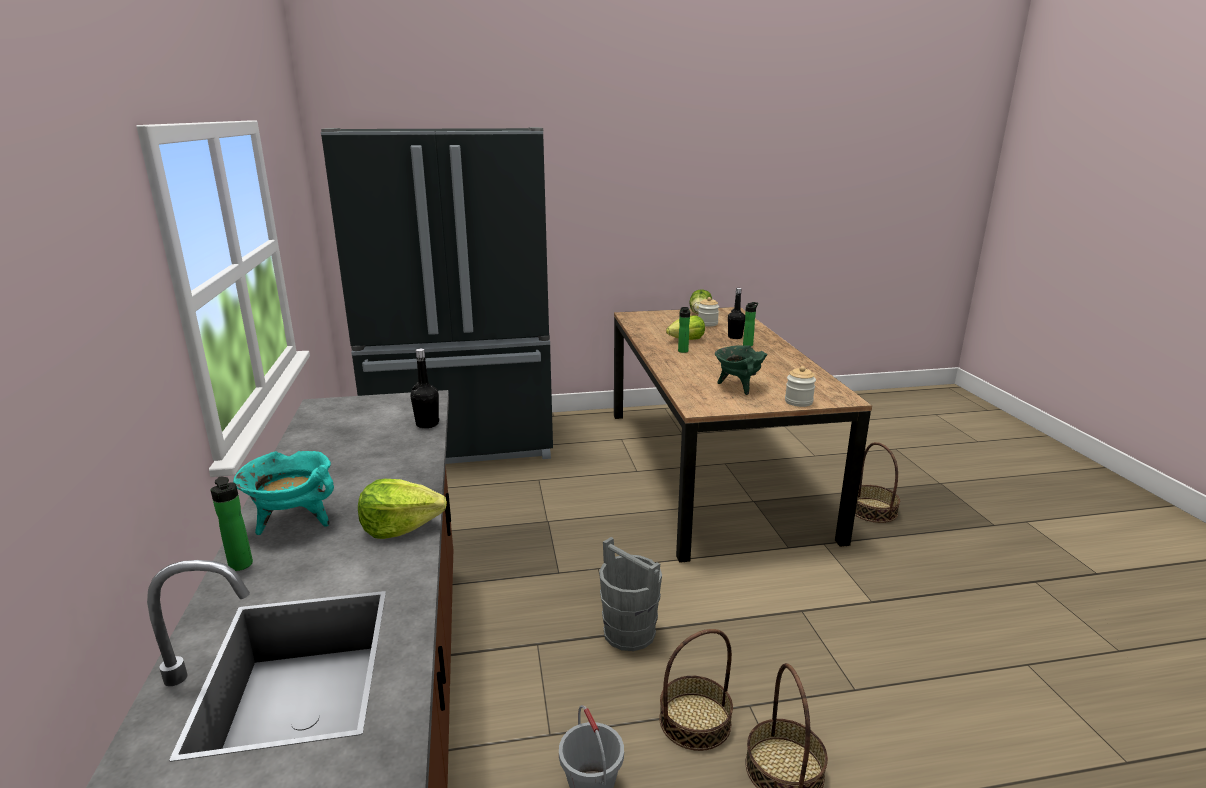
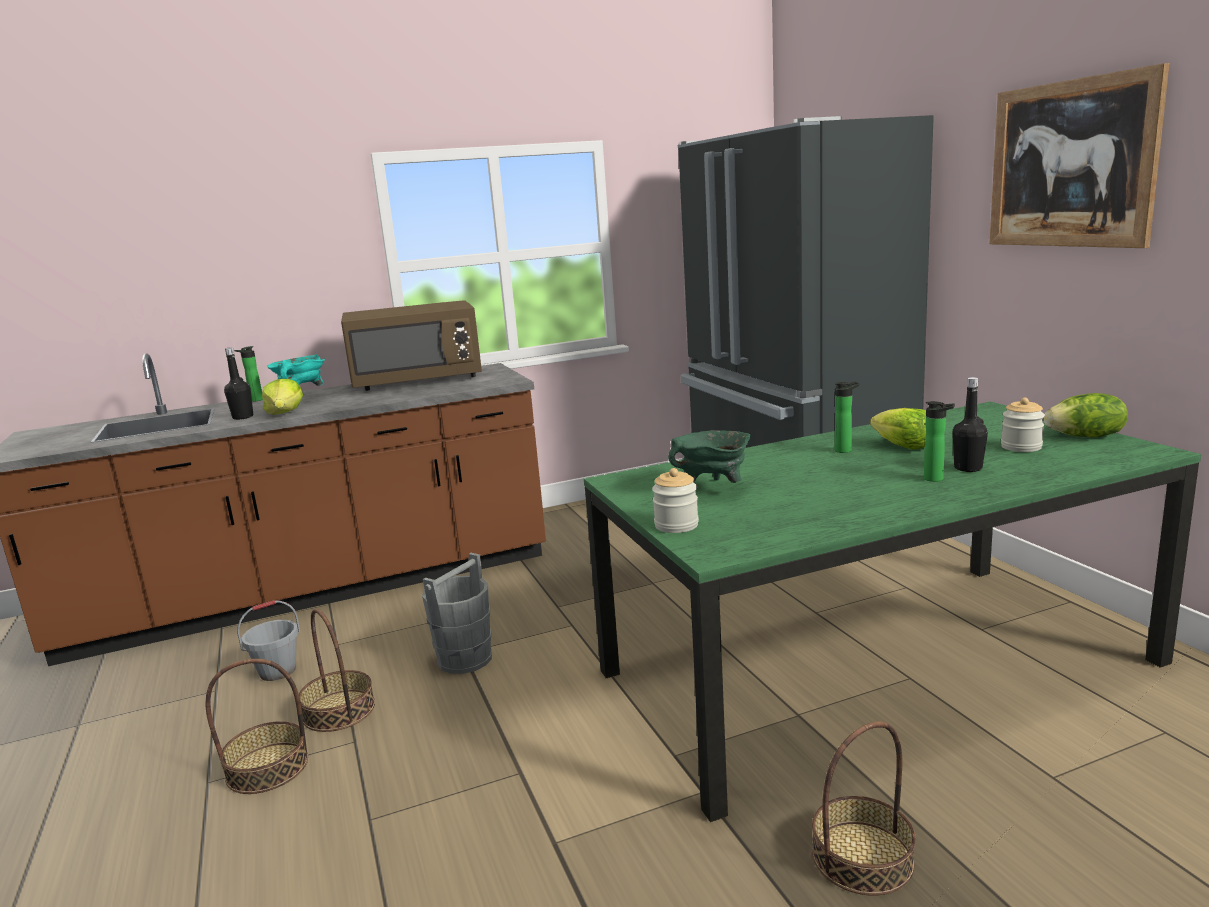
camera: 80 degrees right, 5 degrees down
(329, 442) = (417, 381): none -> brown microwave
(427, 424) = (453, 390): black bottle -> black bottle (243, 417)
(637, 168) = (1070, 164): none -> picture
(712, 470) = (874, 668): brown dining table -> green dining table

